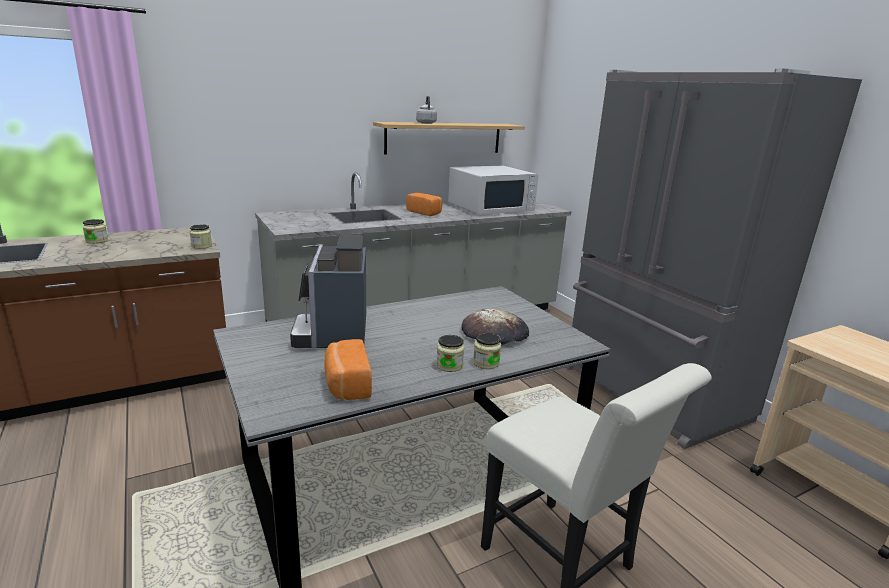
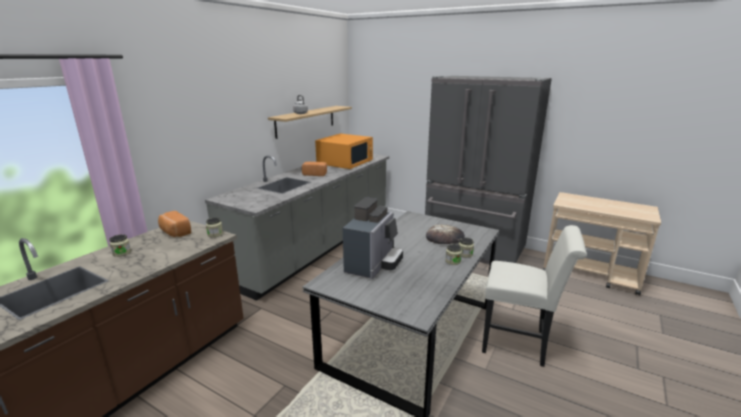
camera: 30 degrees left, 0 degrees up
(334, 333) = (373, 264): coffee machine -> coffee machine turned 120 degrees counterclockwise
(346, 385) = (426, 288): bread -> bread (174, 232)
(491, 207) = (345, 162): white microwave -> orange microwave

